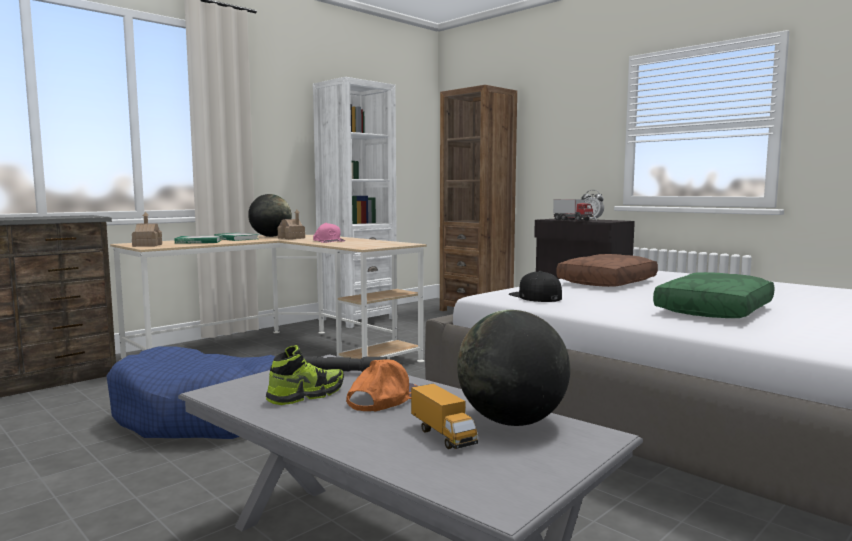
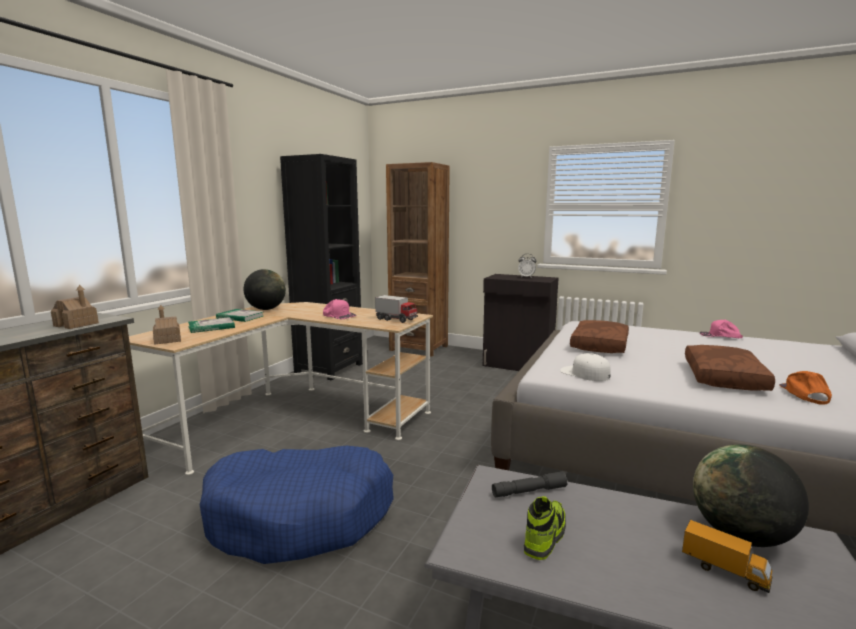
camera: 20 degrees left, 5 degrees up
(291, 238) = (293, 312): toy house -> toy house (76, 325)
(357, 319) = (329, 368): white bookcase -> black bookcase
(383, 398) = (609, 524): orange cap -> orange cap (804, 394)
(535, 296) = (584, 373): black cap -> white cap
(572, 220) = (515, 278): toy truck -> toy truck (396, 319)
(716, 310) = (725, 378): green pillow -> brown pillow
(805, 285) = (720, 336): none -> pink cap

